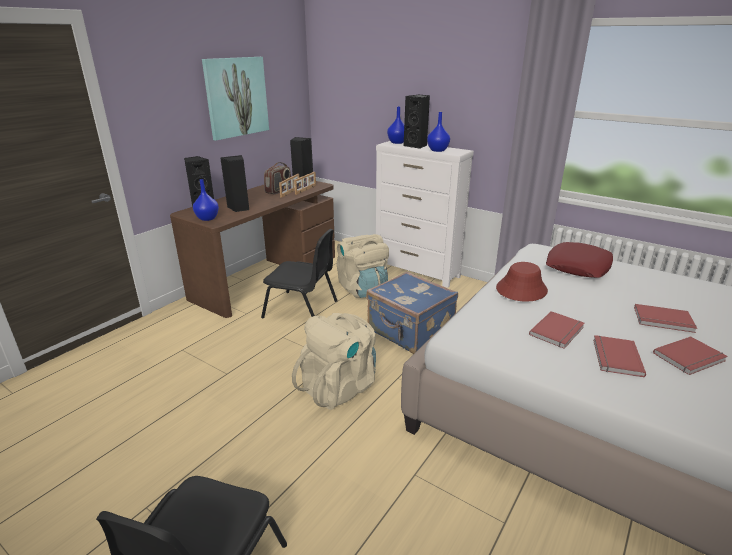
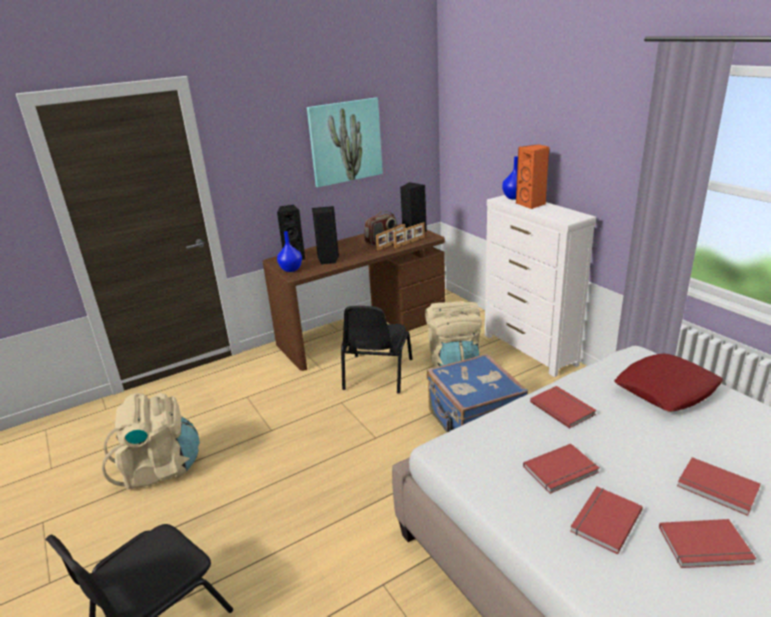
camera: 25 degrees right, 0 degrees up
(302, 309) = (376, 374): black chair -> black chair turned 60 degrees clockwise
(339, 387) = (365, 470): beige backpack -> beige backpack (160, 468)
(416, 146) = (531, 204): black speaker -> orange speaker
(437, 150) = (549, 213): blue vase -> none
(521, 289) = (563, 407): red hat -> red book

